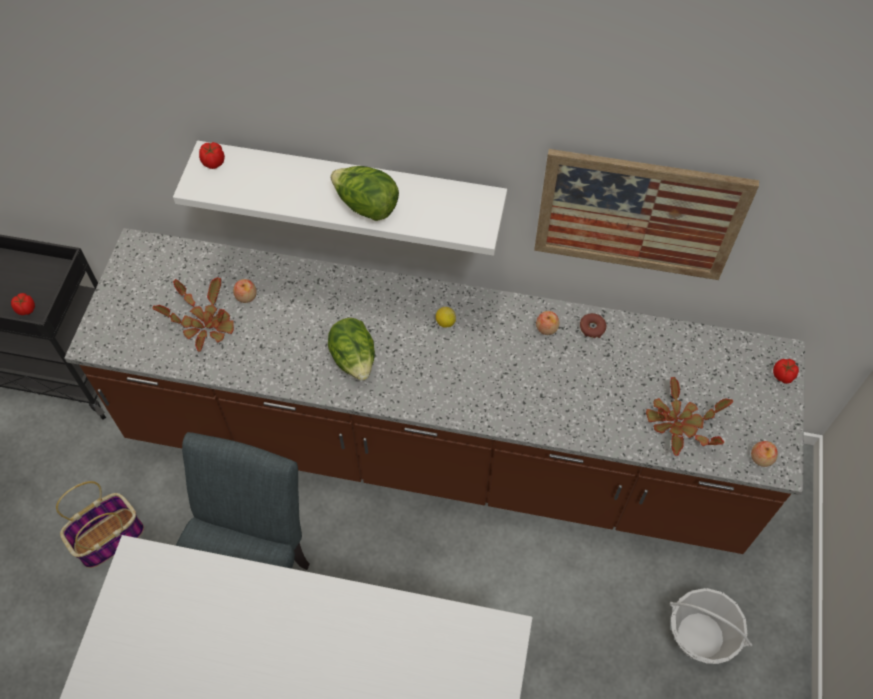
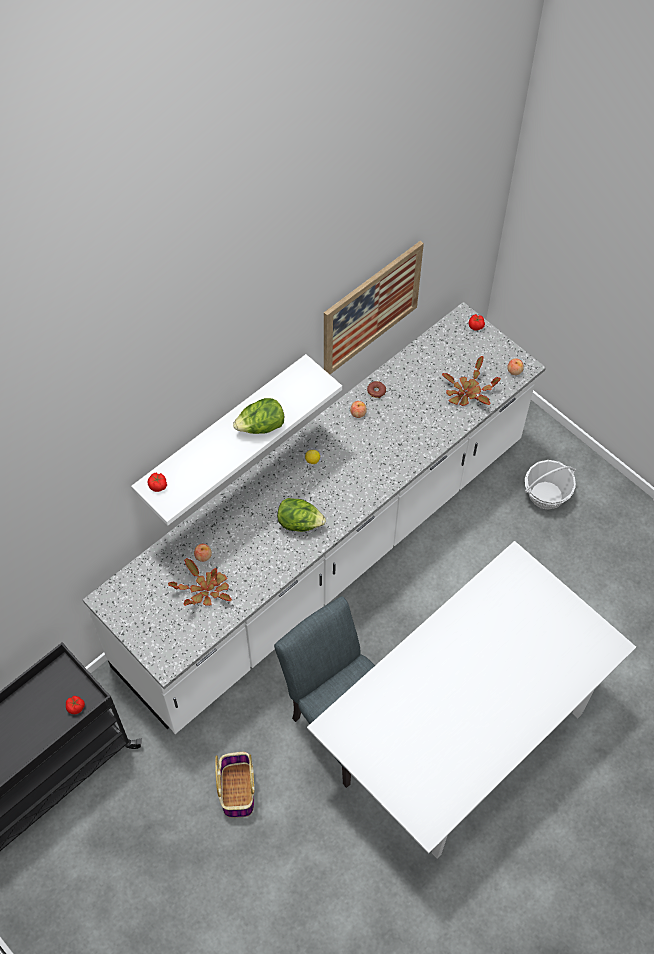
camera: 55 degrees left, 0 degrees up
(436, 447) = (326, 553): brown counter -> white counter

